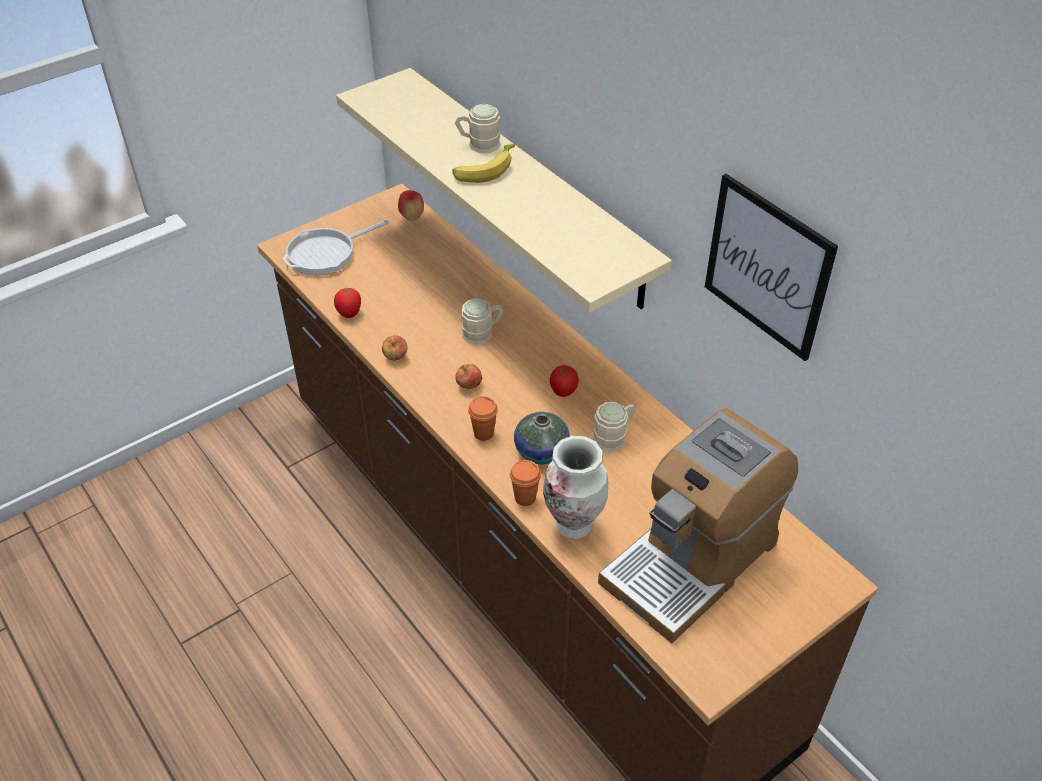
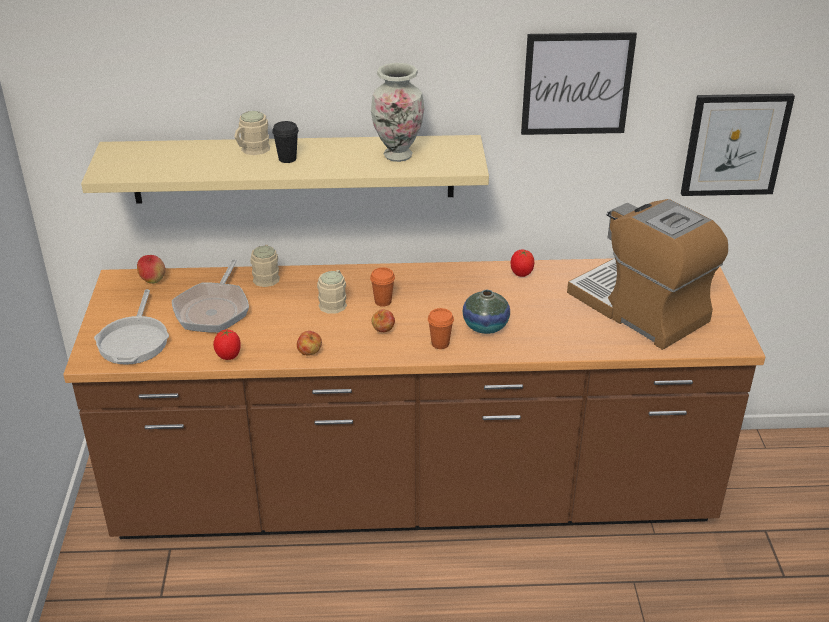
camera: 55 degrees left, 10 degrees down
(405, 270) = (214, 309): none -> frying pan
(484, 170) = (287, 159): banana -> black cup
(525, 498) = (522, 351): orange cup -> orange cup (383, 301)
(563, 392) = (438, 293): tomato -> tomato (521, 274)
(574, 526) = (568, 341): vase -> vase (398, 155)
(614, 436) = (503, 291): beige mug -> beige mug (266, 276)
(691, 561) = (640, 309): coffee machine -> coffee machine turned 150 degrees clockwise
(934, 473) = (735, 144): none -> picture

